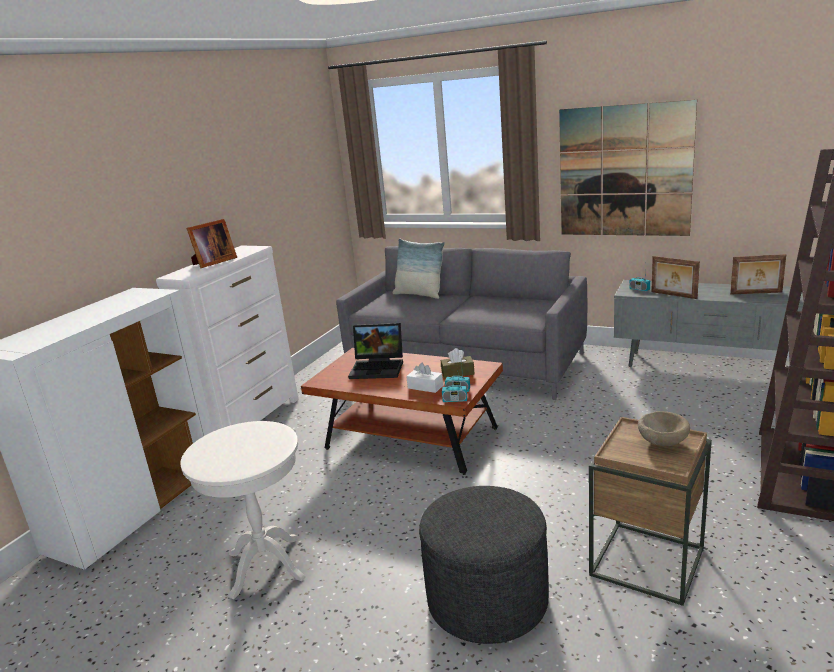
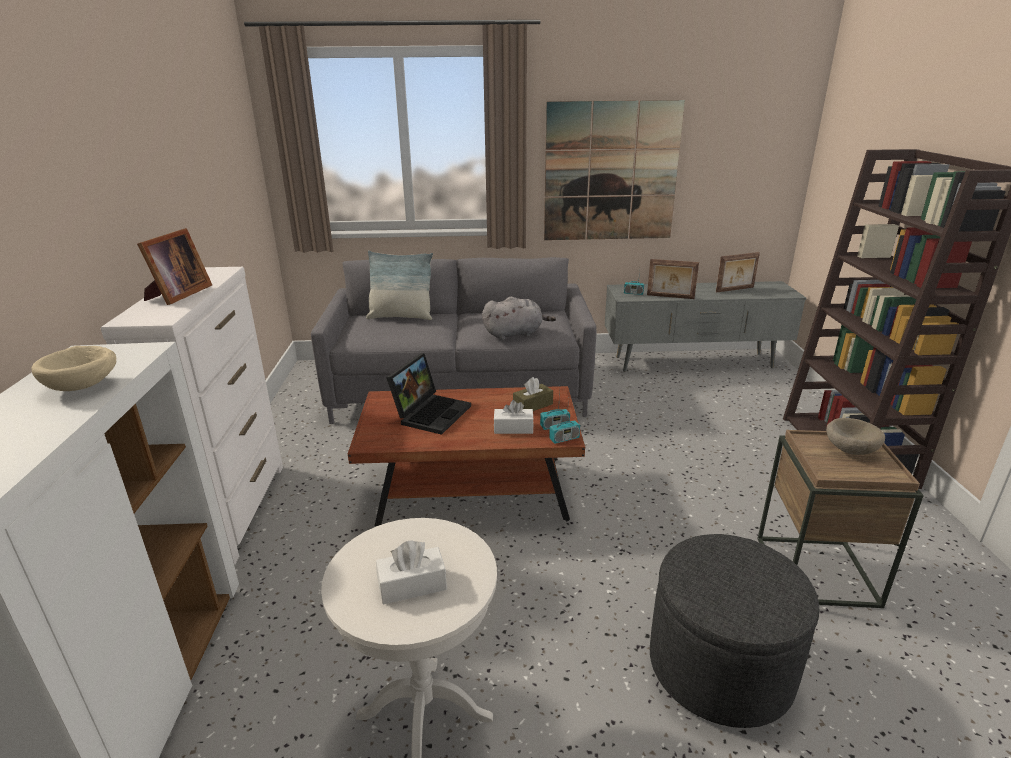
camera: 30 degrees left, 5 degrees up
(114, 309) = (85, 386): none -> beige bowl
(233, 454) = (412, 585): none -> white tissue box
(379, 368) = (431, 412): laptop -> laptop turned 45 degrees counterclockwise
(494, 316) = (515, 334): none -> grey plush toy

